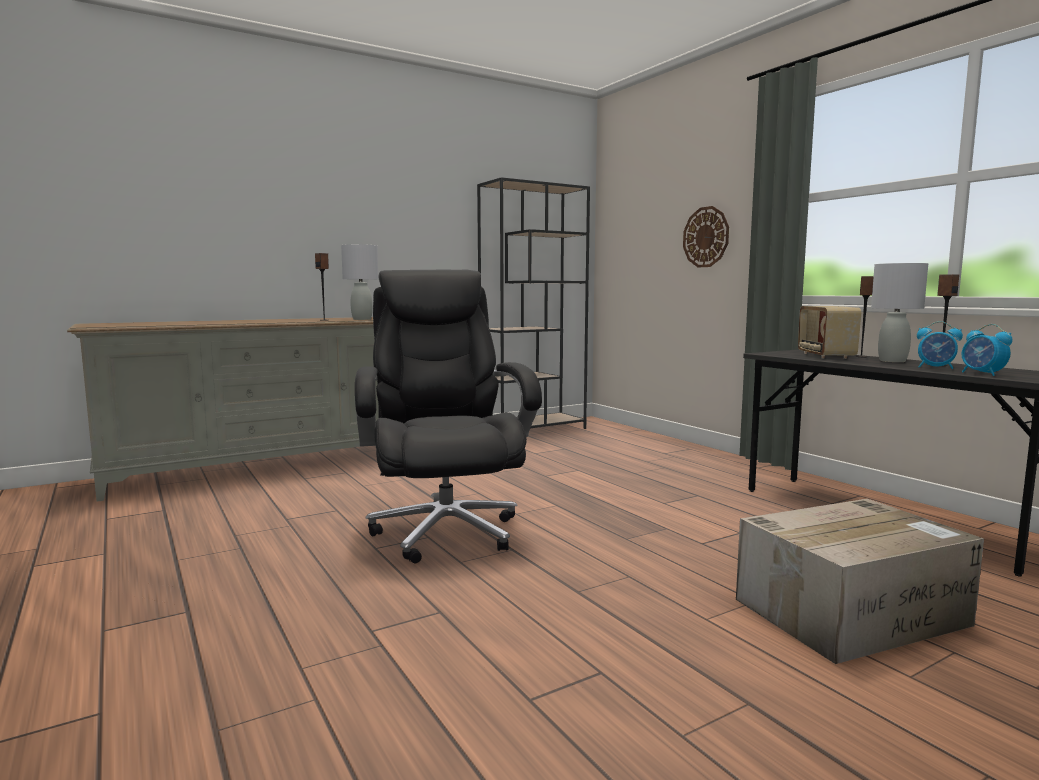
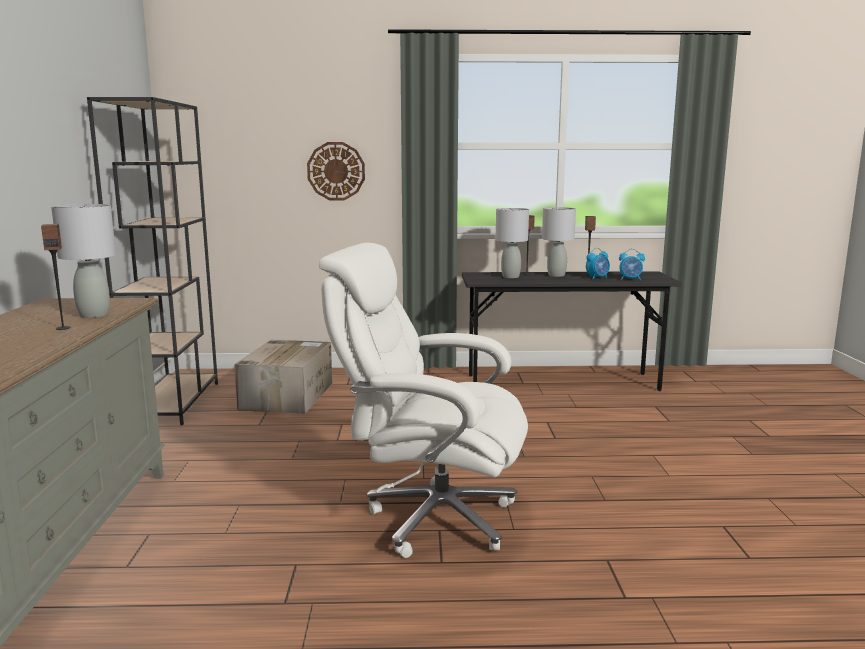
camera: 60 degrees left, 5 degrees up
(445, 531) = (432, 518): black office chair -> white office chair
(824, 356) = (511, 276): radio -> grey table lamp
(851, 611) = (679, 438): cardboard box -> cardboard box (287, 395)

